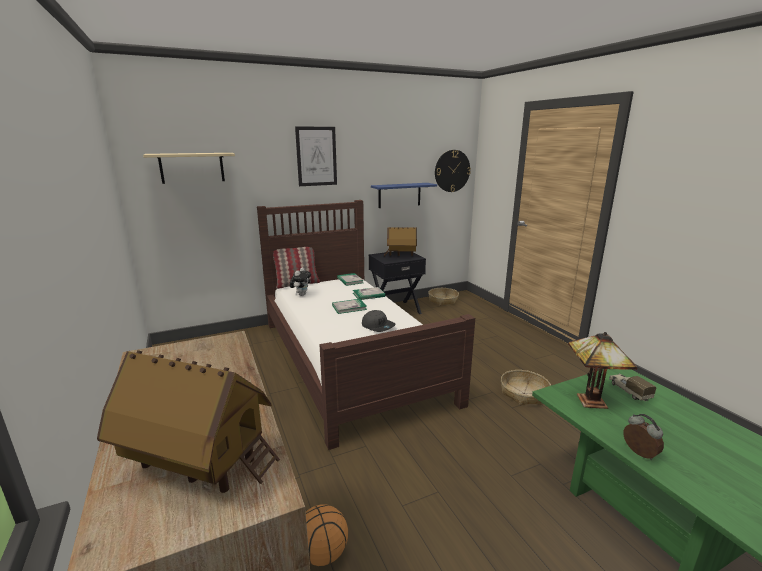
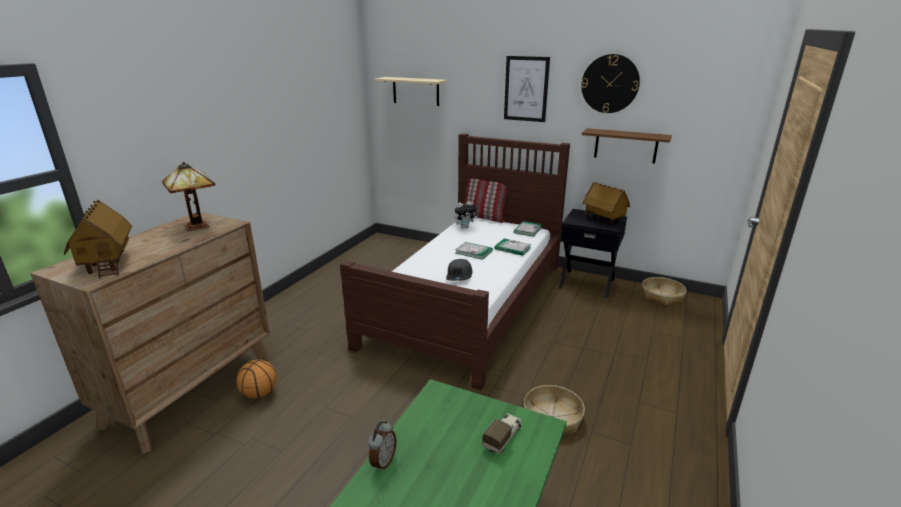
camera: 50 degrees right, 5 degrees up
(399, 195) = (625, 146): blue shelf -> brown shelf
(452, 171) = (718, 124): wall clock -> wall clock (610, 84)
(589, 400) = (451, 415): table lamp -> table lamp (198, 225)

